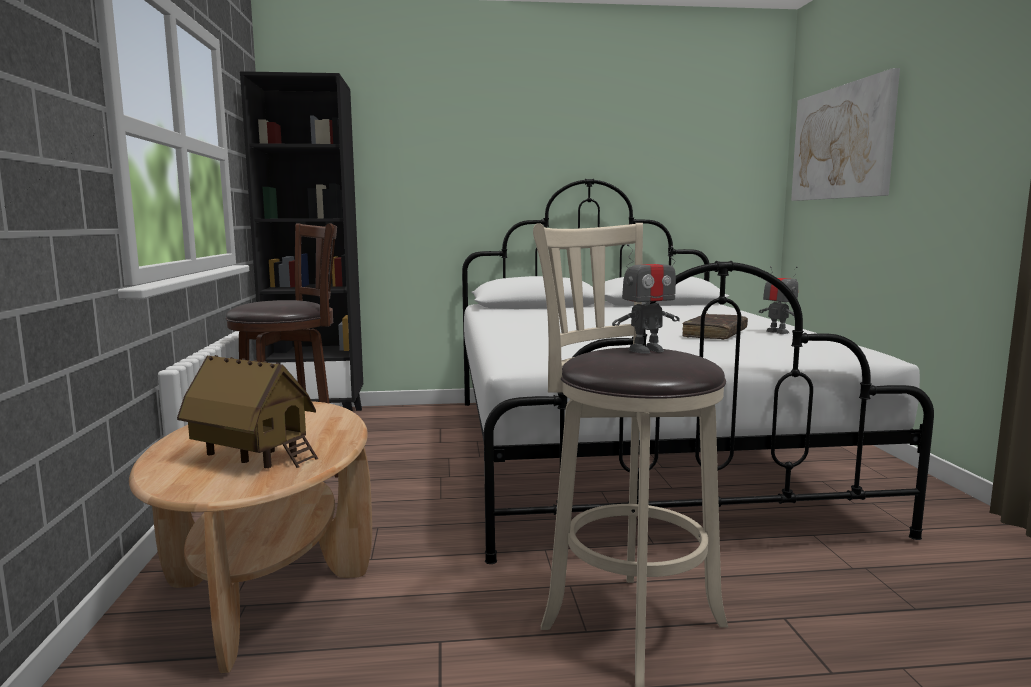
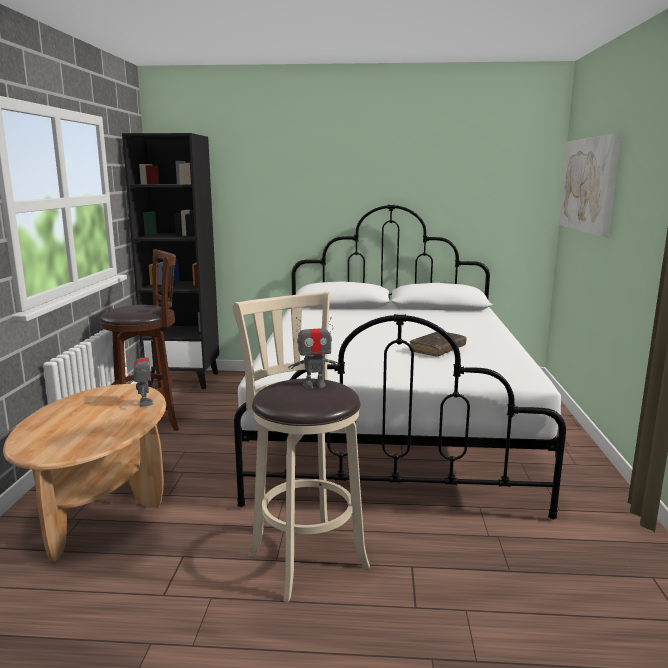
camera: 10 degrees right, 5 degrees up
(252, 457) = (79, 431): toy house -> none
(778, 332) = (490, 349): toy robot -> toy robot (145, 403)

